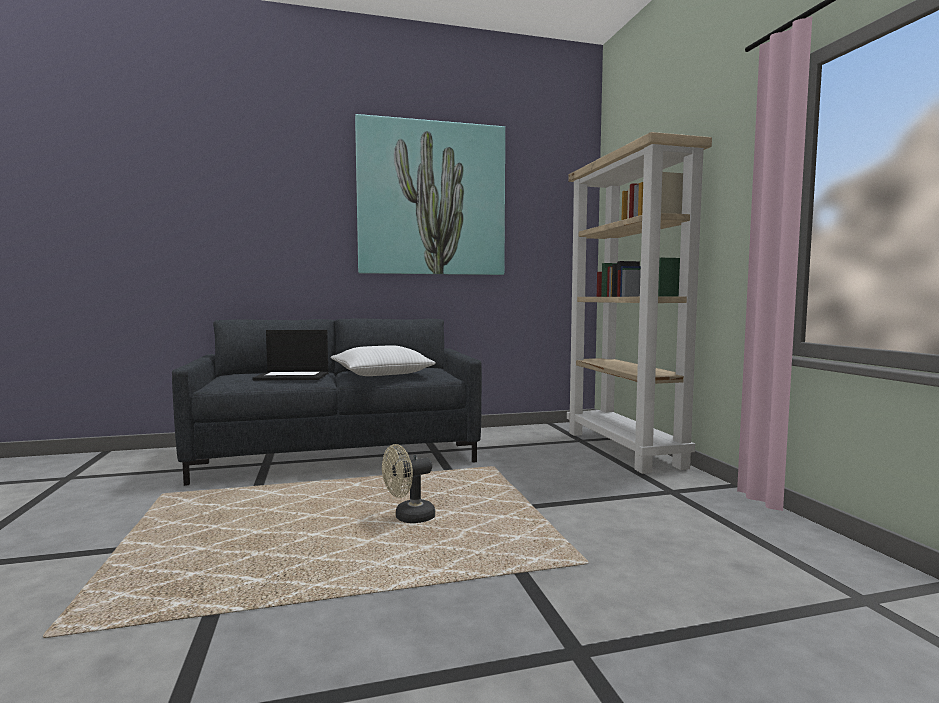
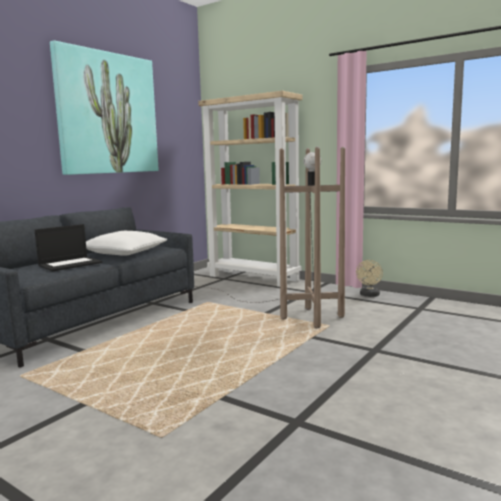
camera: 40 degrees left, 5 degrees up
(408, 518) = (219, 335): beige fan -> beige fan (369, 295)
(570, 502) = (278, 307): none -> brown floor lamp

